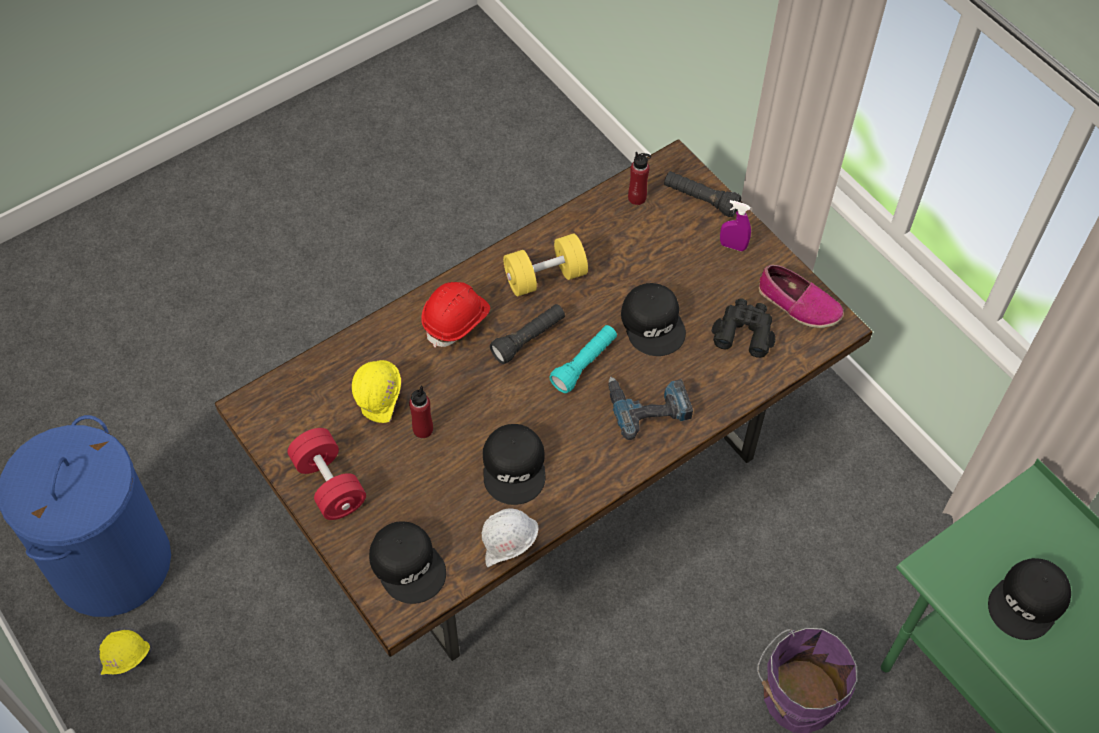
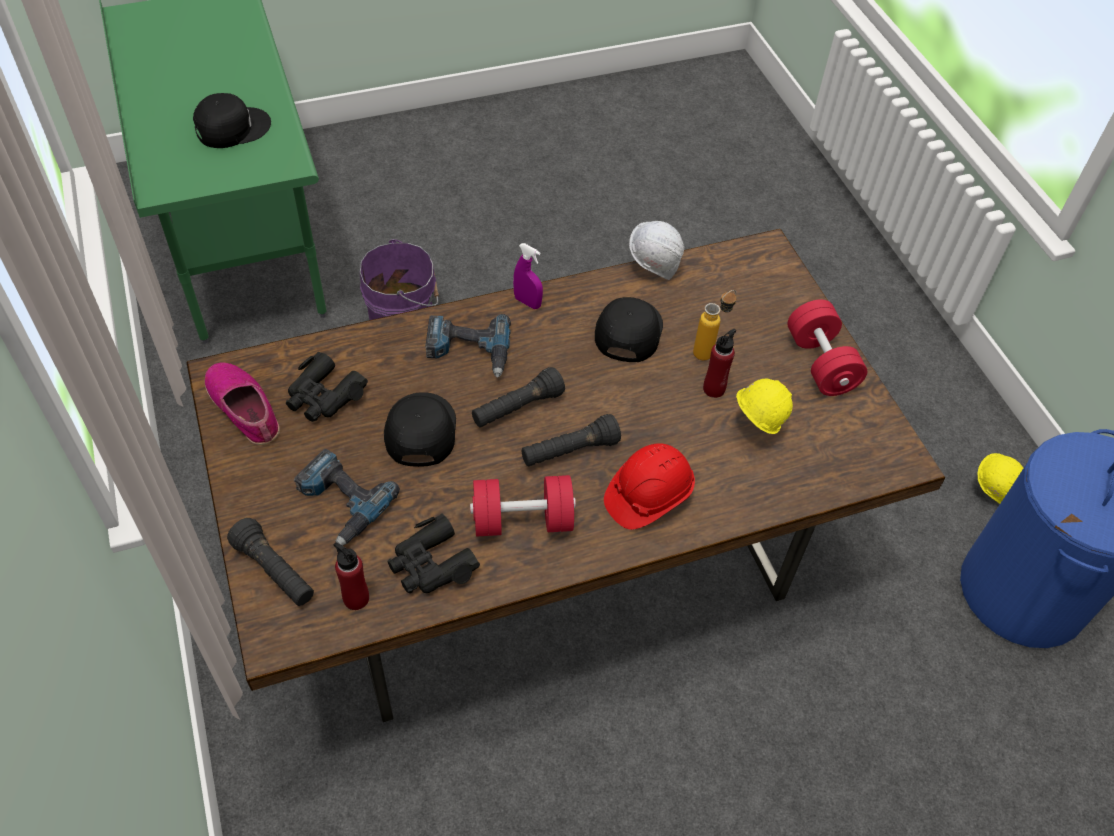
camera: 165 degrees left, 5 degrees down
(408, 564) = (751, 280): black cap -> none
(434, 468) = (709, 350): none -> bottle
(545, 277) = (522, 520): yellow dumbbell -> red dumbbell
(584, 364) = (517, 408): turquoise flashlight -> black flashlight
(597, 231) = (431, 564): none -> black binoculars
(683, 254) = (340, 503): none -> power drill
(733, 246) = (273, 497): purple spray bottle -> purple spray bottle (527, 302)

